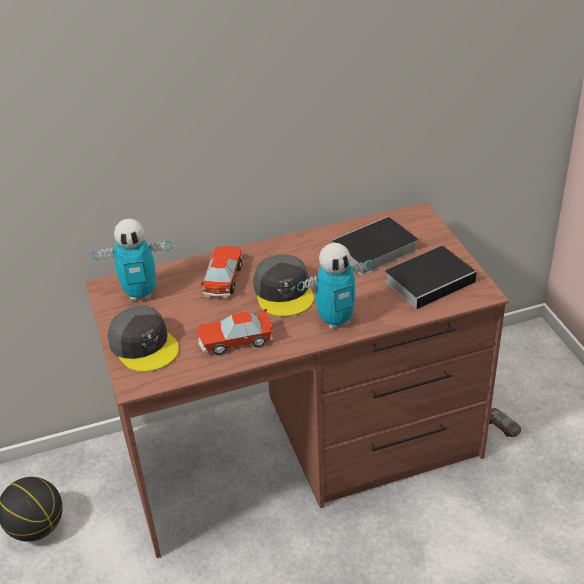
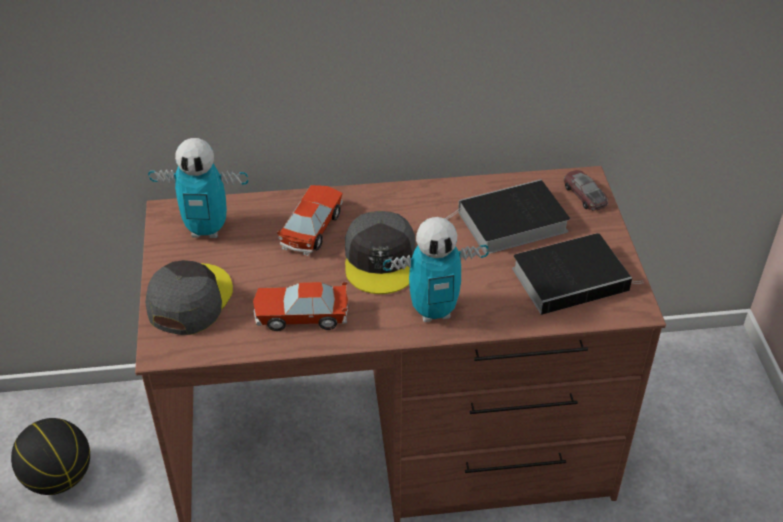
camera: 10 degrees right, 5 degrees up
(144, 345) = (189, 300): grey cap -> grey cap turned 135 degrees counterclockwise
(502, 425) = (652, 461): toy car -> toy car (584, 195)

